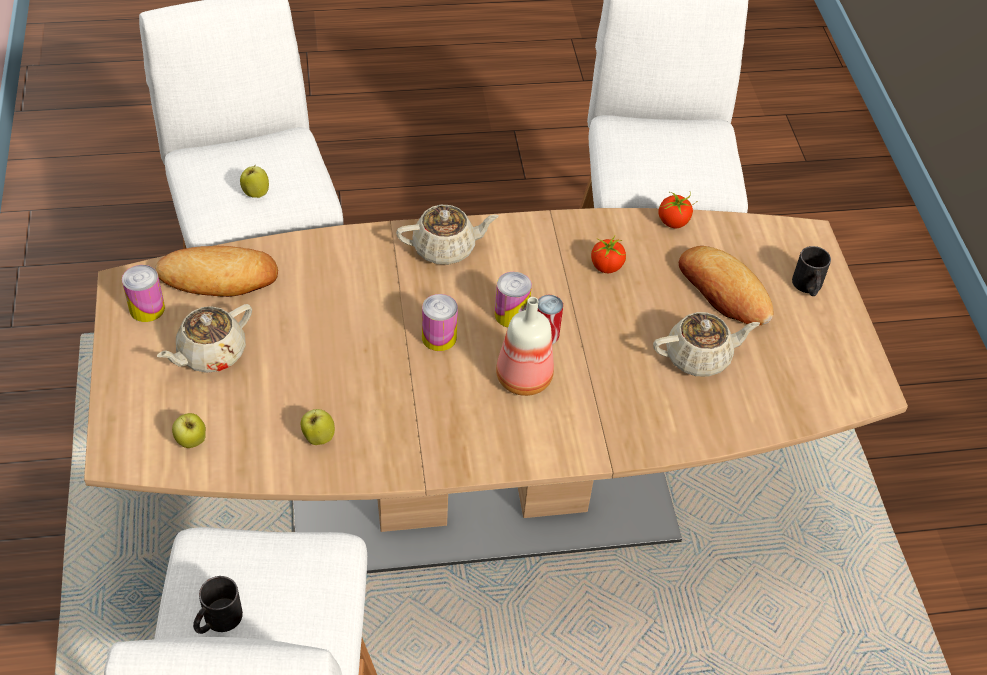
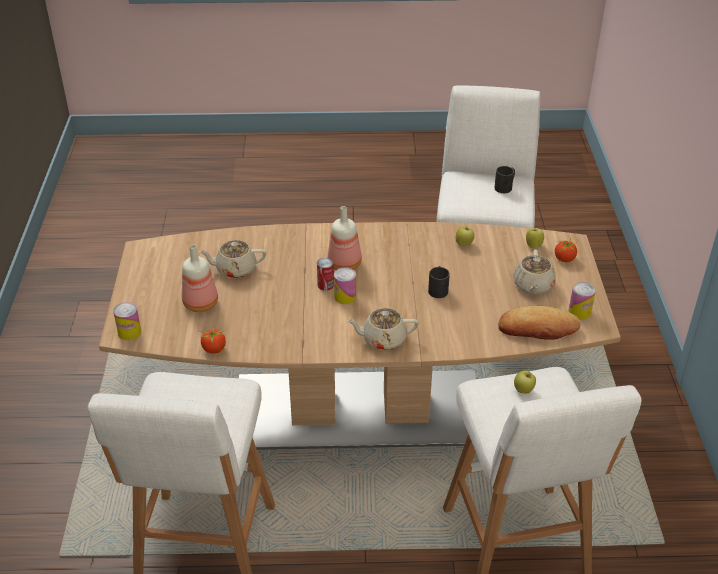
camera: 170 degrees left, 10 degrees down
(210, 354) = (533, 285): beige teapot -> beige teapot turned 135 degrees clockwise
(439, 337) = (393, 287): can -> can (129, 332)
(606, 267) = (274, 322): tomato -> tomato (564, 259)
(723, 291) = (201, 303): bread -> bottle
(808, 287) = (143, 303): black mug -> black mug (438, 288)

